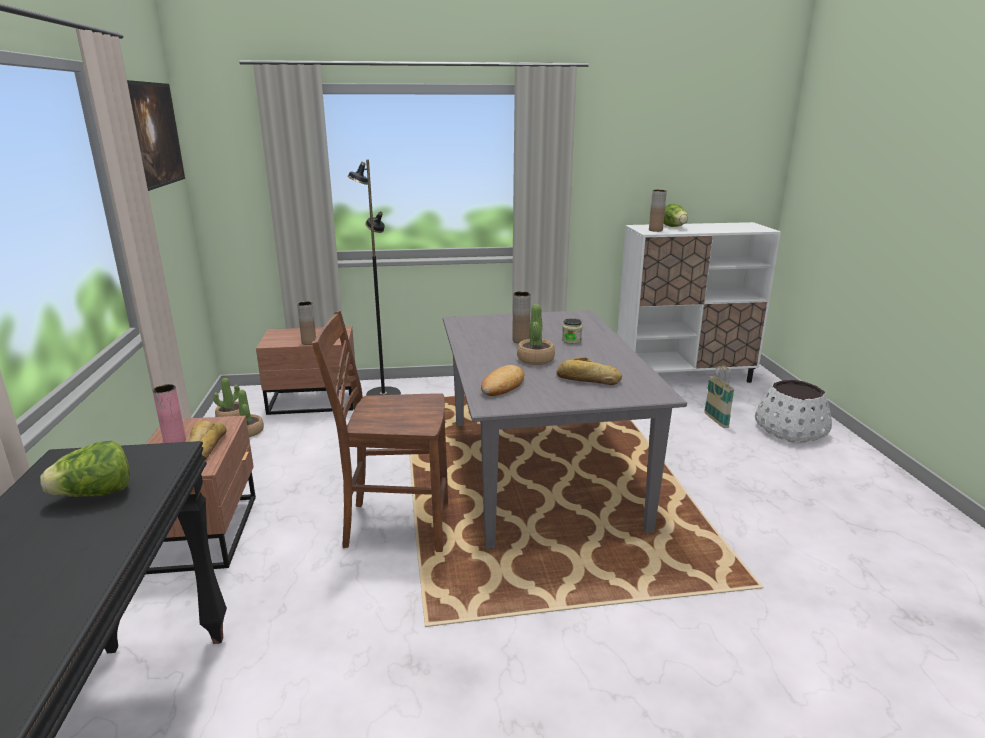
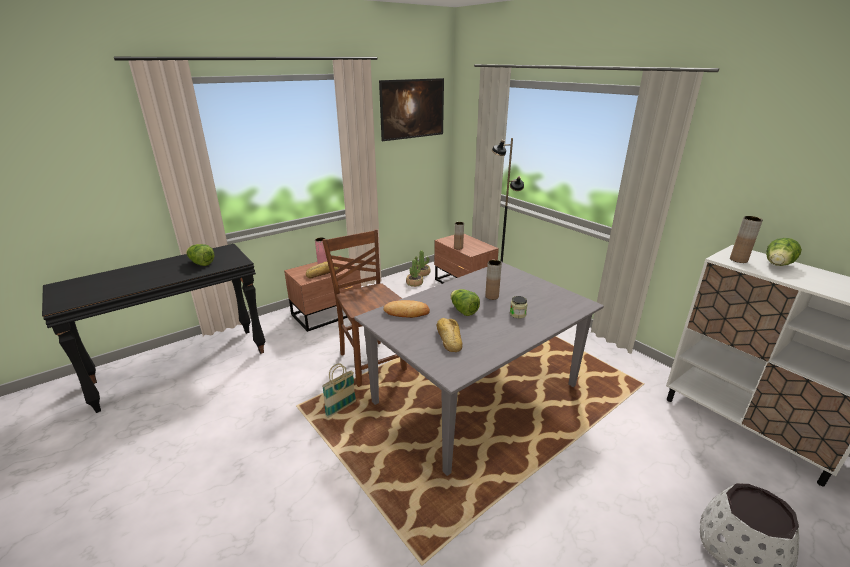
camera: 60 degrees right, 5 degrees up
(535, 359) = (463, 311): potted plant -> lettuce
(716, 420) = (679, 474): basket -> basket (341, 409)

